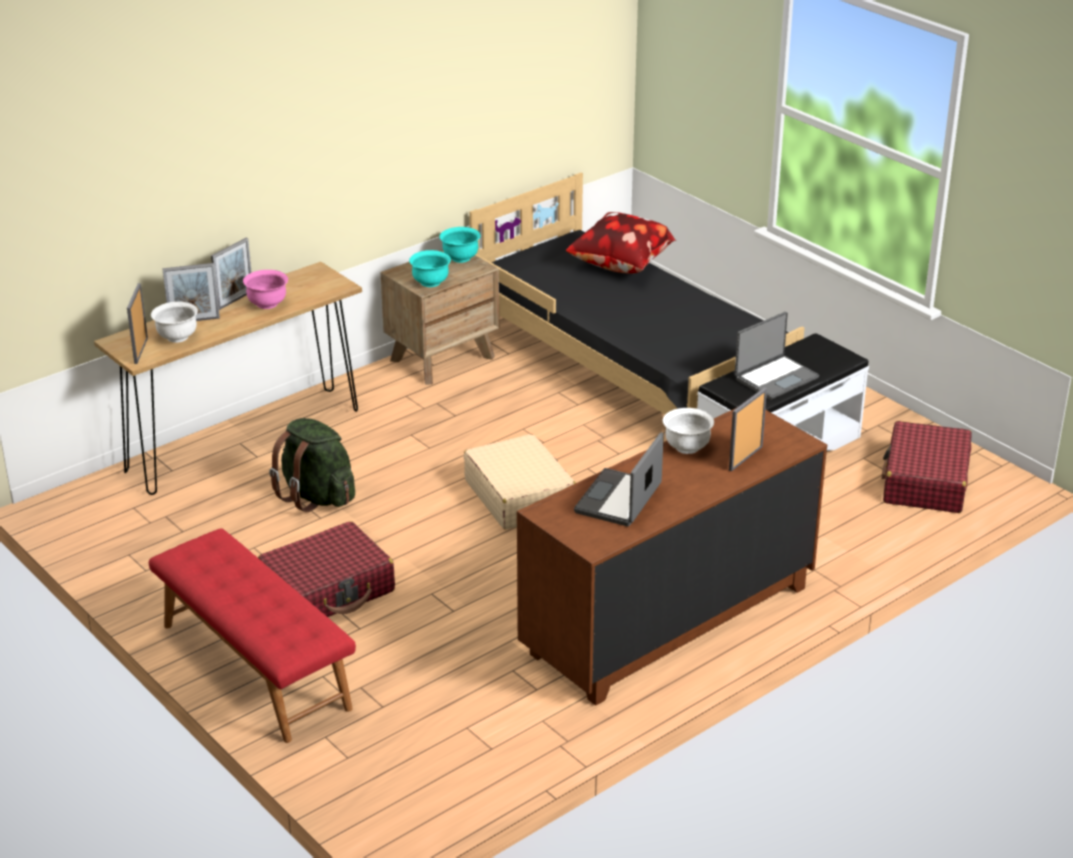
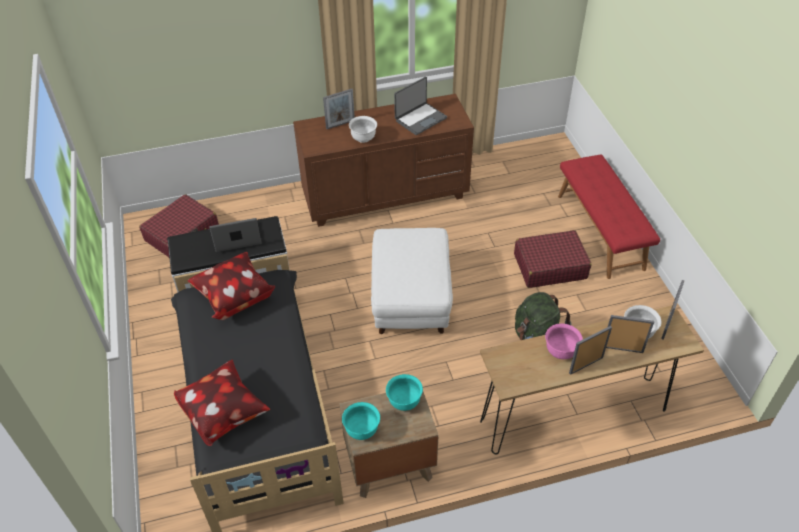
camera: 155 degrees left, 15 degrees up
(519, 496) = (411, 299): beige suitcase -> white ottoman
(715, 341) = (233, 297): none -> pillow

